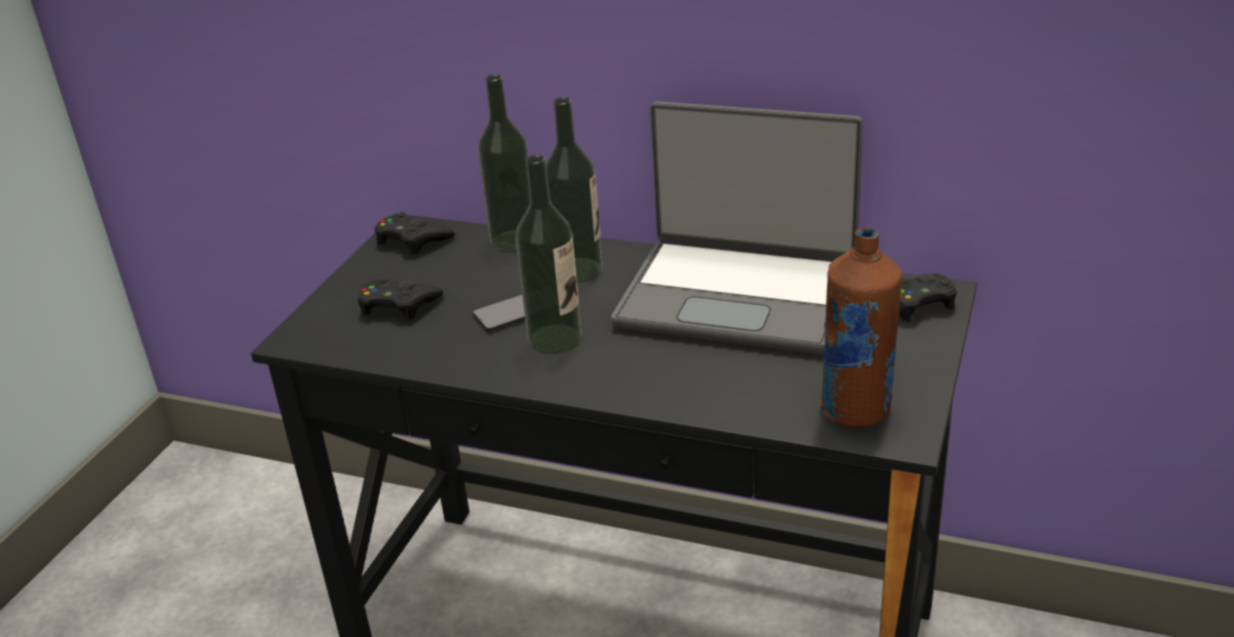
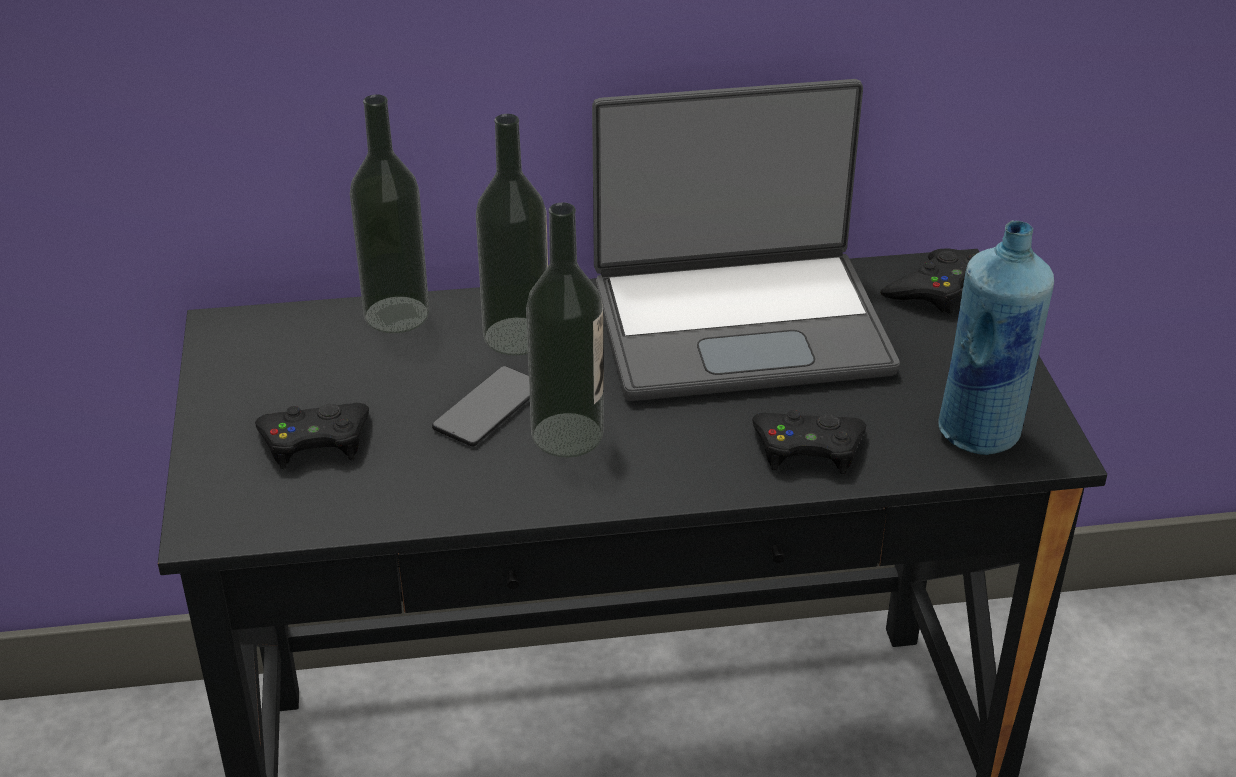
camera: 30 degrees left, 5 degrees up
(412, 240) = (250, 343): black game controller -> black game controller (808, 448)
(856, 411) = (980, 433): brown bottle -> blue bottle

